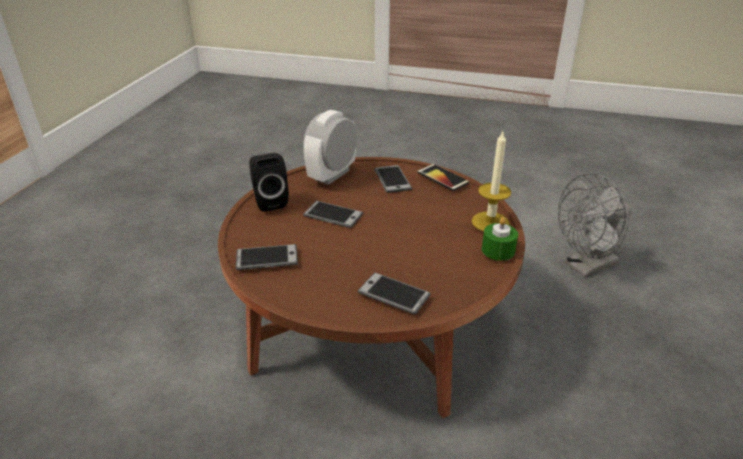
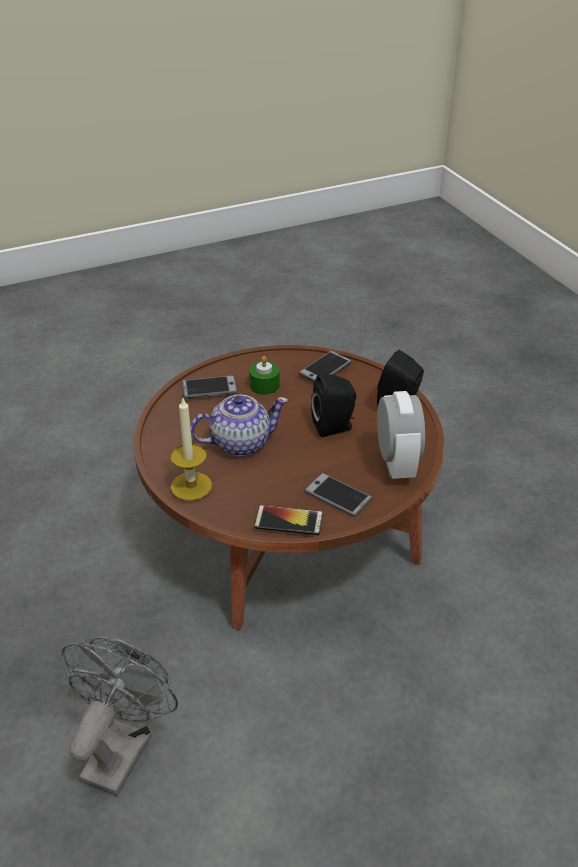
camera: 140 degrees right, 5 degrees up
(333, 215) = (335, 427): phone -> black speaker
(419, 238) = (239, 443): none -> teapot
(498, 250) = (162, 459): green candle -> green candle (264, 386)

